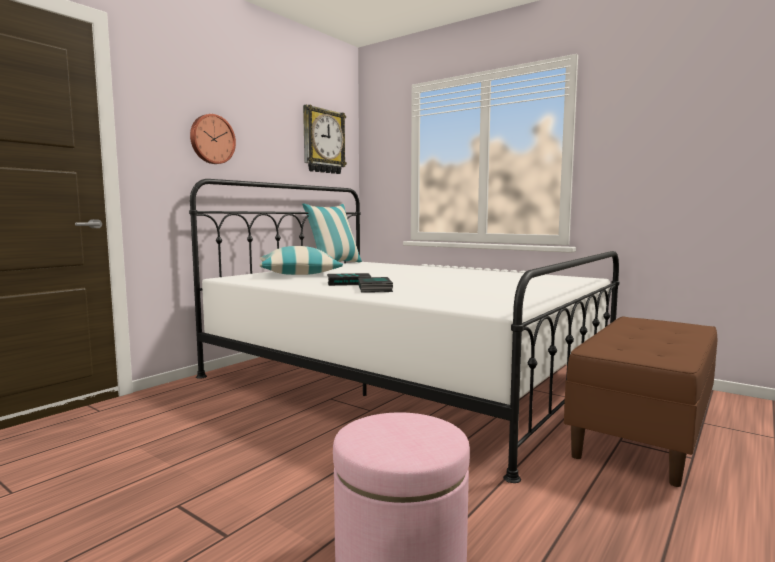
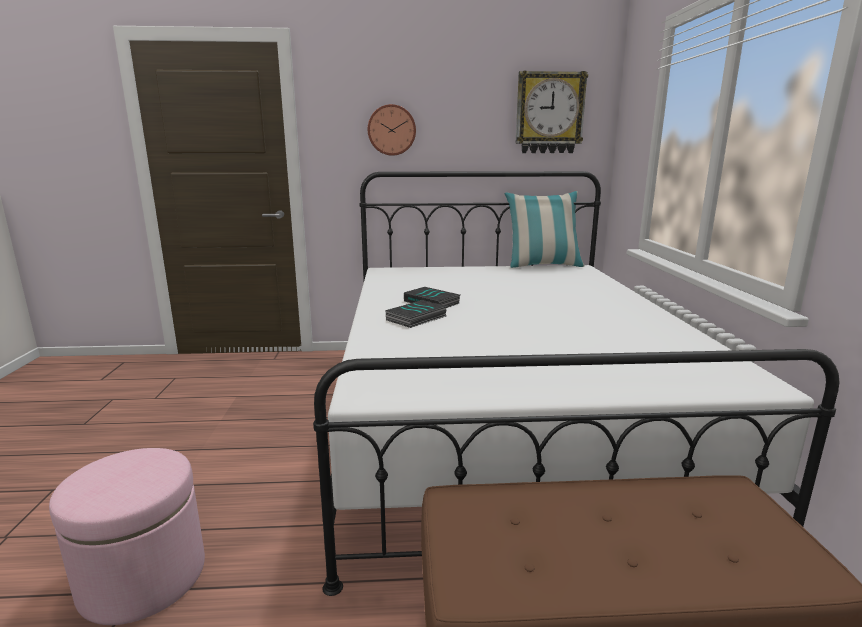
camera: 50 degrees right, 10 degrees up
(299, 274) = (449, 276): pillow -> none

